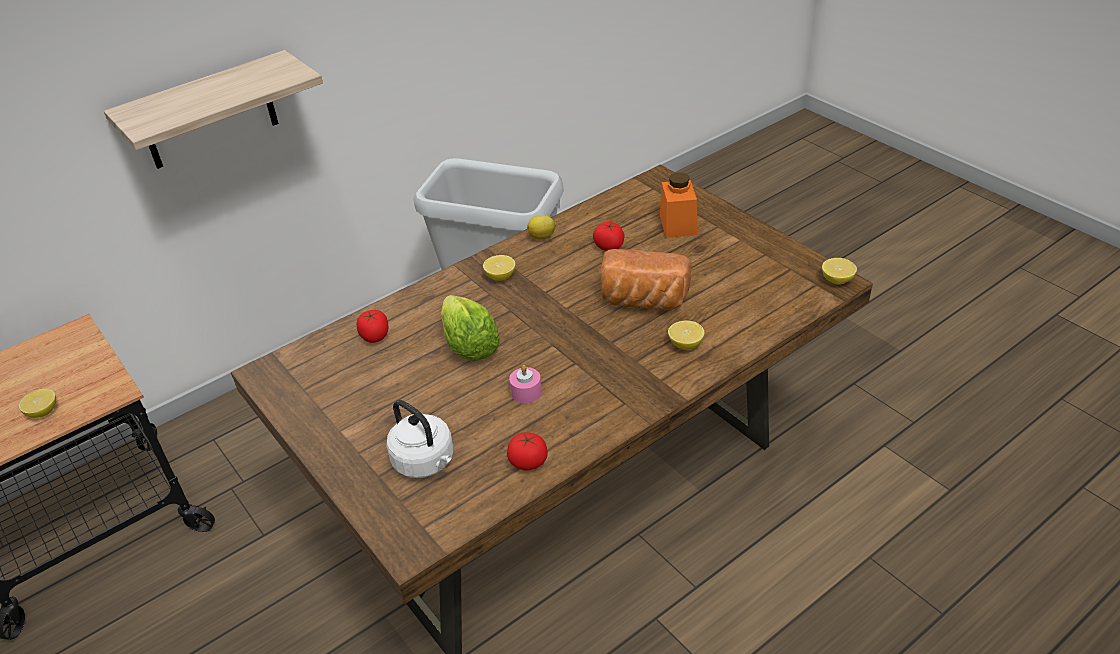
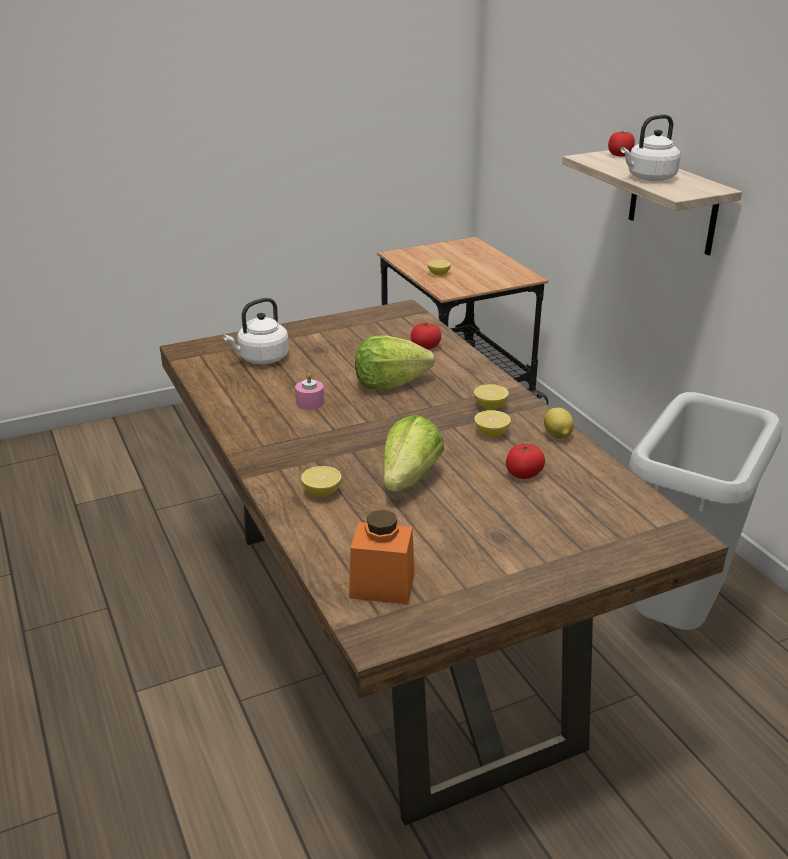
camera: 100 degrees right, 10 degrees down
(239, 89) = (649, 178): none -> white kettle
(528, 462) = (228, 396): tomato -> tomato (620, 155)
(643, 301) = (409, 479): bread -> lettuce
(678, 225) = (557, 530): orange jar -> orange jar (382, 586)
(837, 280) = (379, 637): lemon -> lemon (491, 434)

